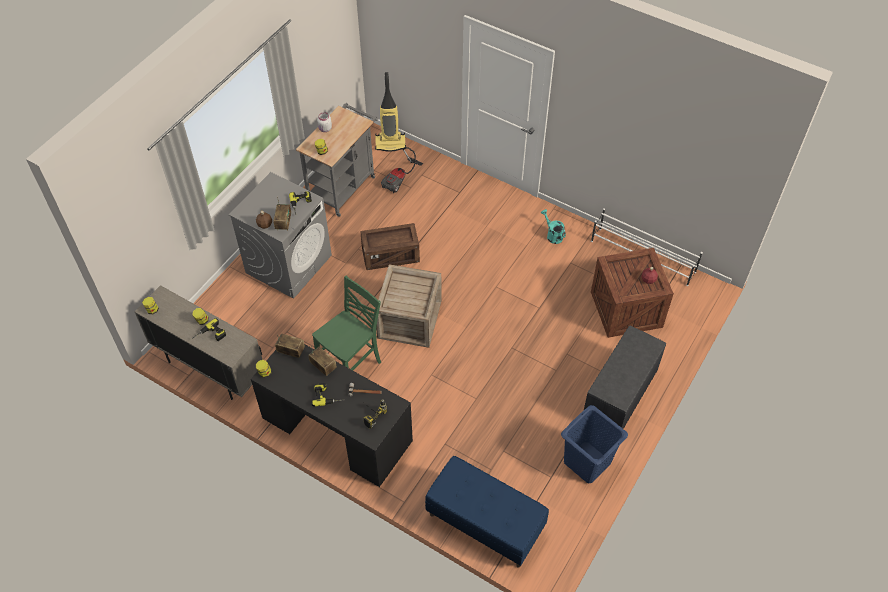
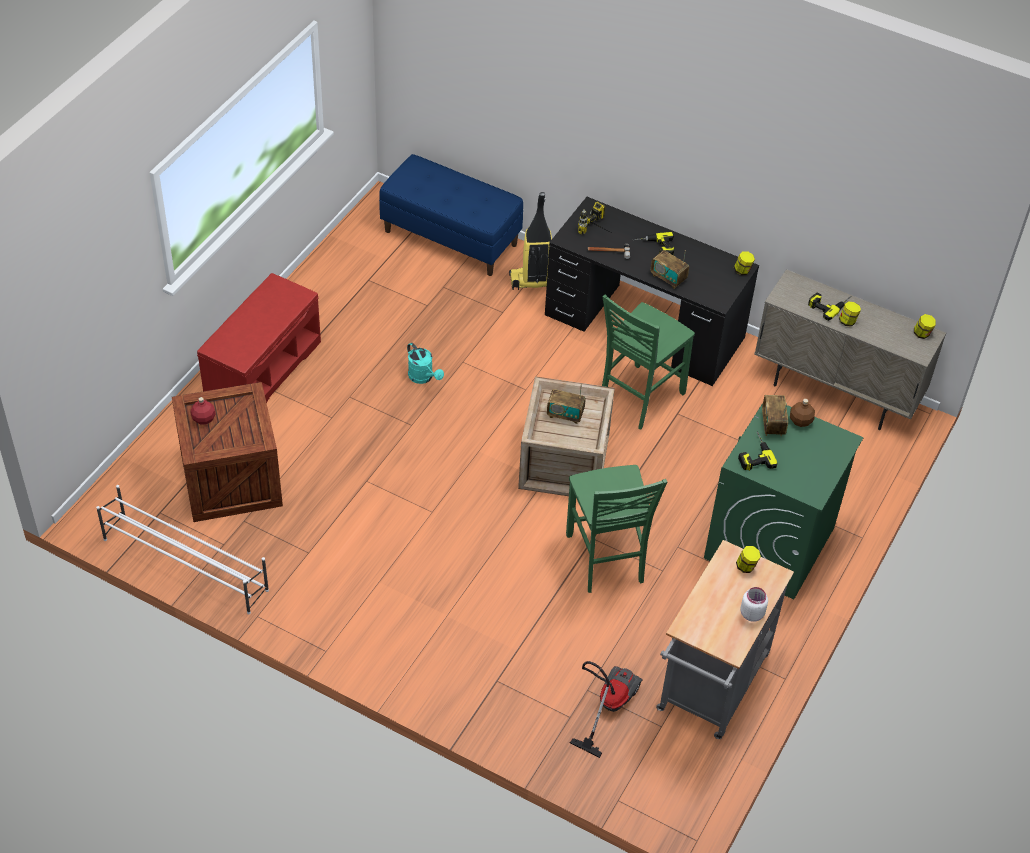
camera: 175 degrees right, 5 degrees down
(289, 263) = (769, 543): grey washing machine -> green washing machine
(291, 351) = (715, 295): radio -> radio (565, 415)
(390, 143) = (638, 789): vacuum cleaner -> vacuum cleaner (533, 282)
(391, 255) = (606, 560): crate -> green chair
(552, 235) = (333, 600): turquoise watering can -> turquoise watering can (423, 377)
(587, 462) = (321, 294): blue laundry basket -> none
(620, 394) = (263, 368): grey bench -> red bench

